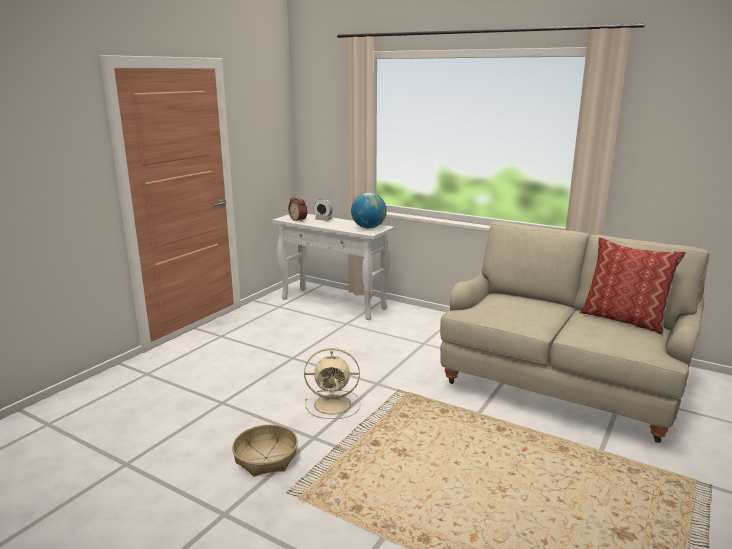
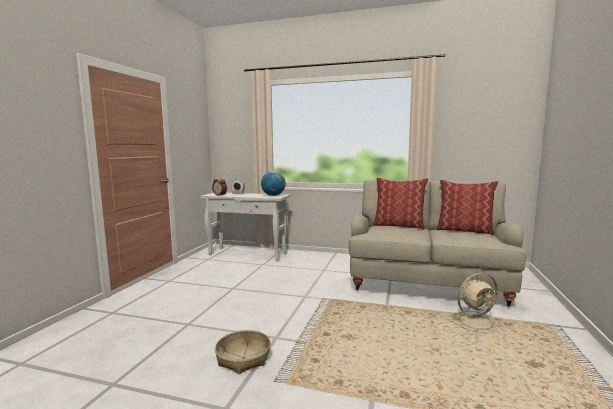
camera: 15 degrees left, 10 degrees down
(334, 404) = (280, 313): beige fan -> beige fan (477, 322)
(528, 299) = (399, 226): none -> pillow

